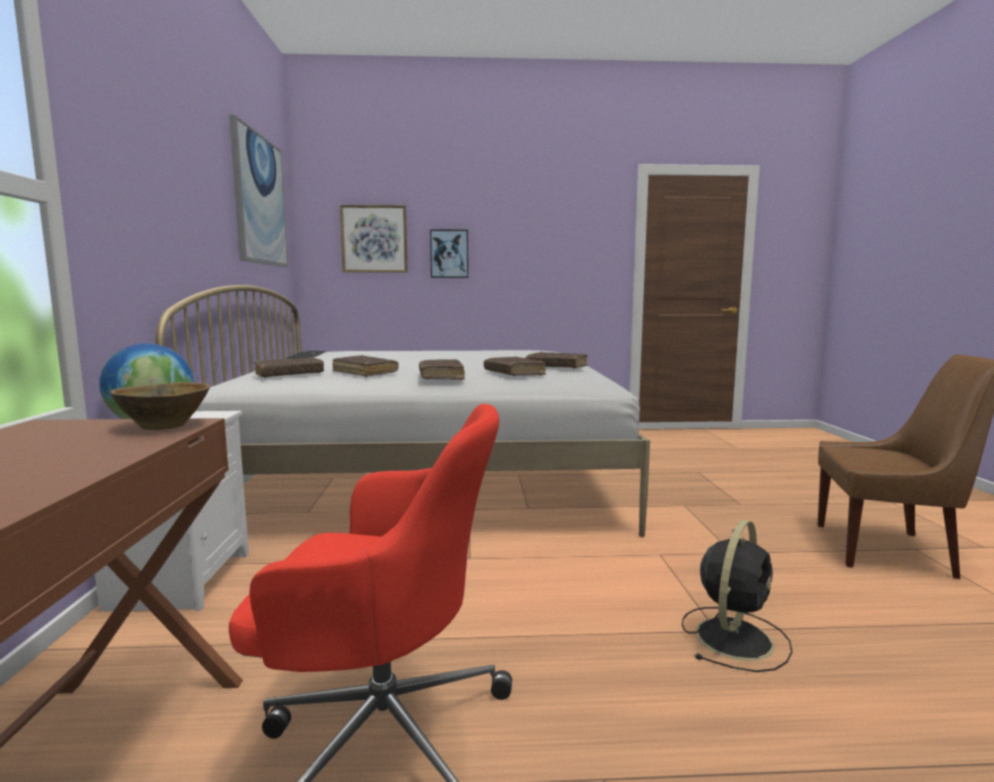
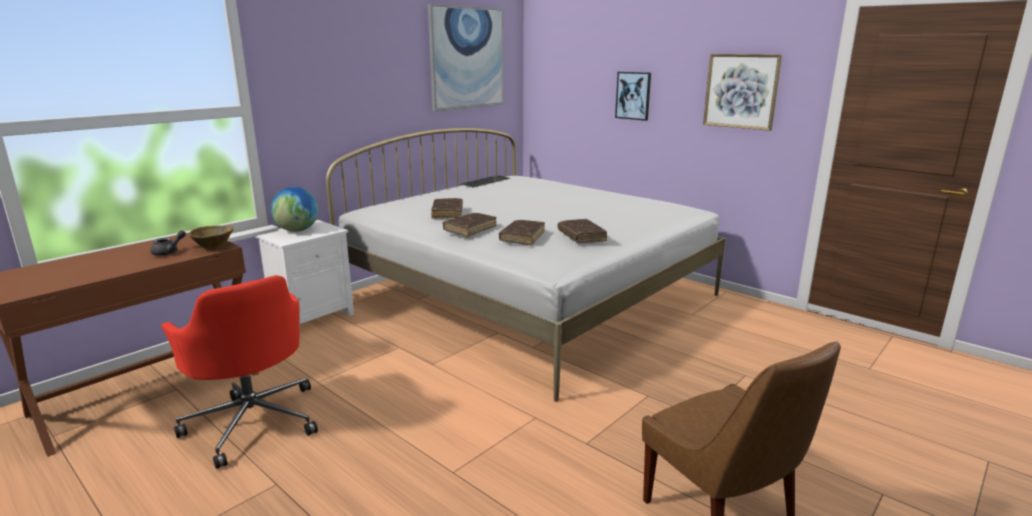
camera: 45 degrees right, 10 degrees up
(75, 446) = (169, 252): none -> grey teapot
(289, 374) = (409, 206): brown book -> none
(374, 239) = (576, 79): picture -> picture (741, 91)
(734, 637) = (452, 481): black fan -> none

